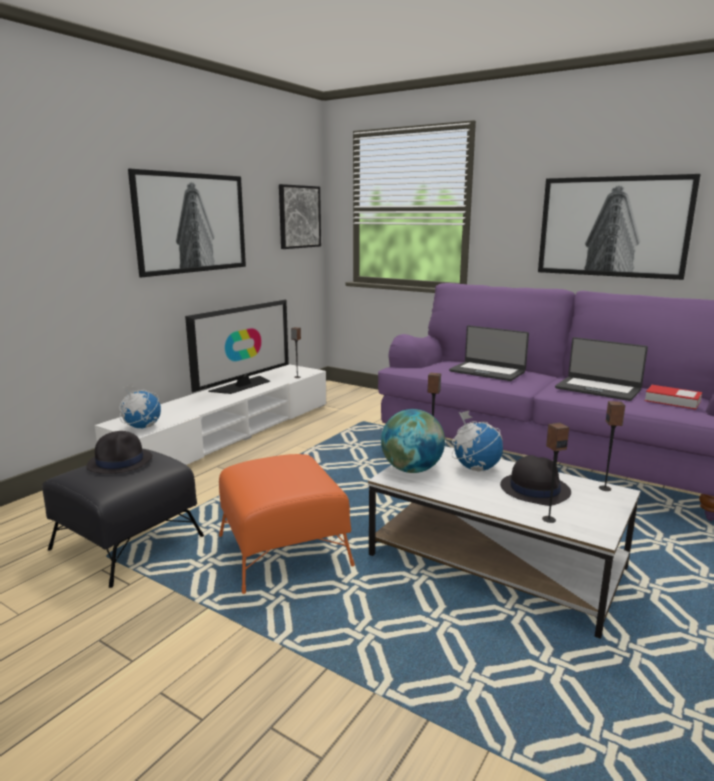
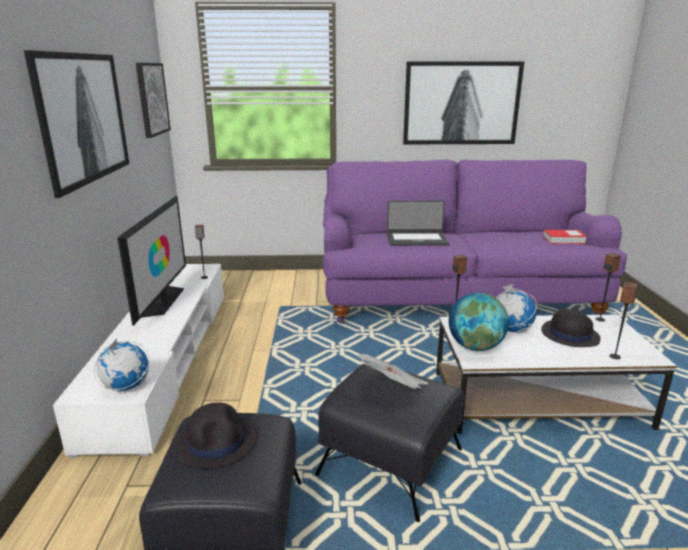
camera: 35 degrees left, 5 degrees up
(282, 472) = (393, 388): none -> newspaper
(284, 550) = (390, 461): orange ottoman -> black ottoman
(598, 389) = (509, 239): laptop -> none

